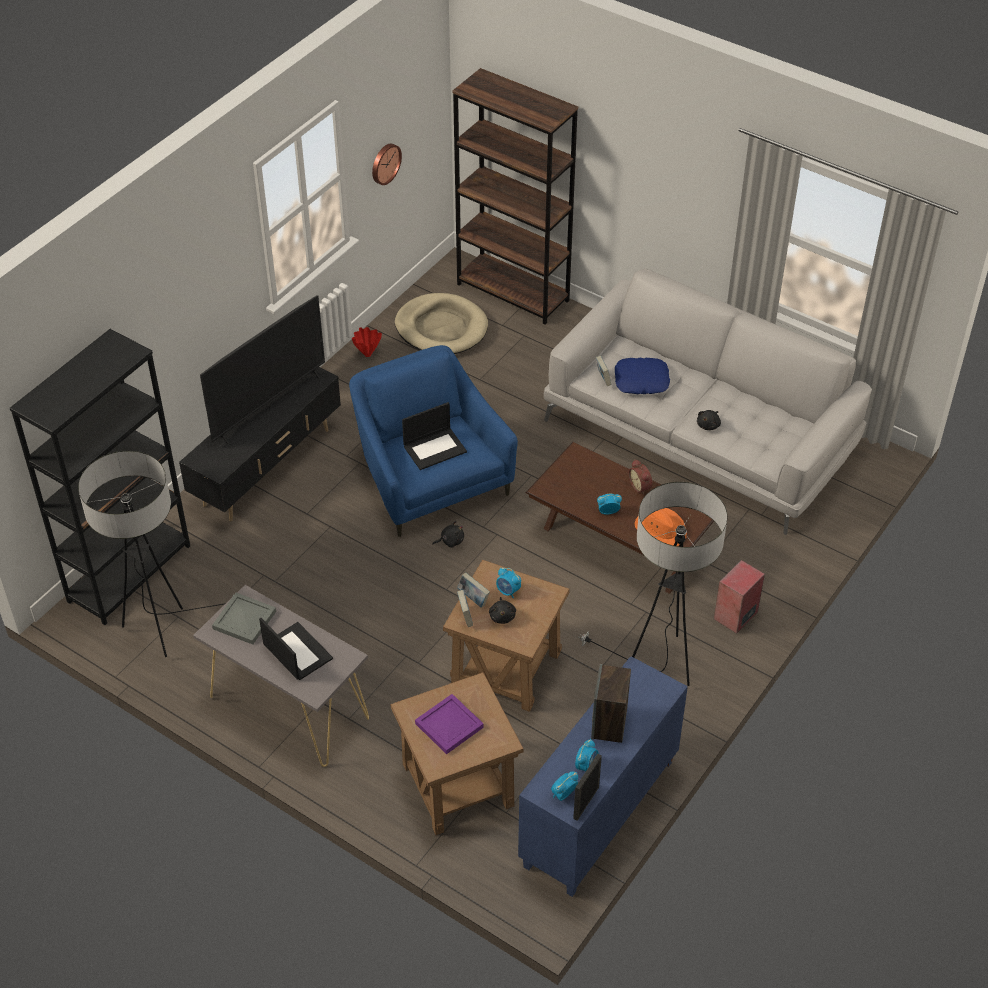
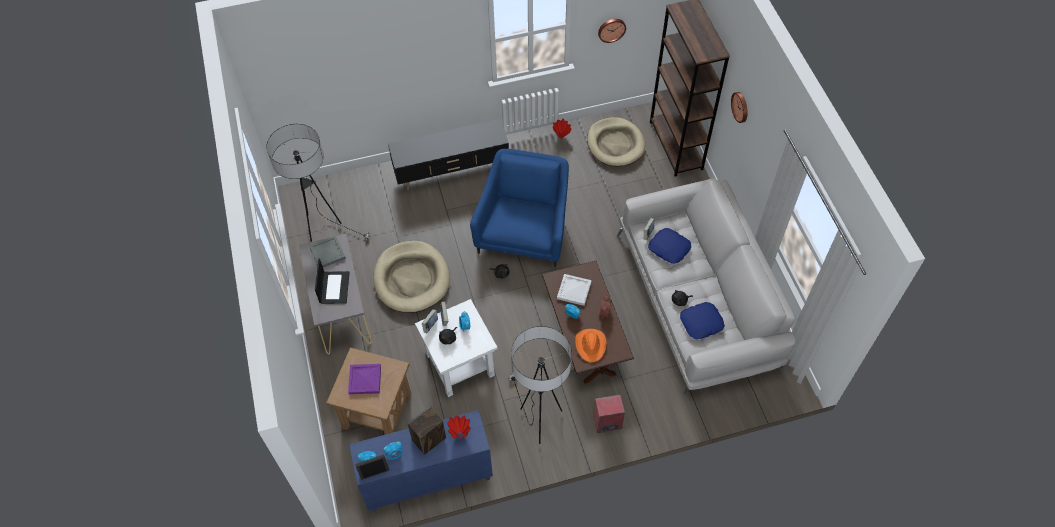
camera: 40 degrees right, 10 degrees up
(129, 573) = (337, 188): black bookcase -> none
(268, 406) = (458, 139): television -> none
(344, 615) = (411, 279): none -> beige dog bed
(435, 448) = (518, 217): laptop -> none
(507, 667) = (460, 364): brown side table -> white side table
(582, 485) = (574, 290): none -> white tray
(623, 163) = (740, 107): none -> wall clock
(639, 694) = (460, 435): none -> red vase
(754, 433) = (701, 323): none -> blue pillow

